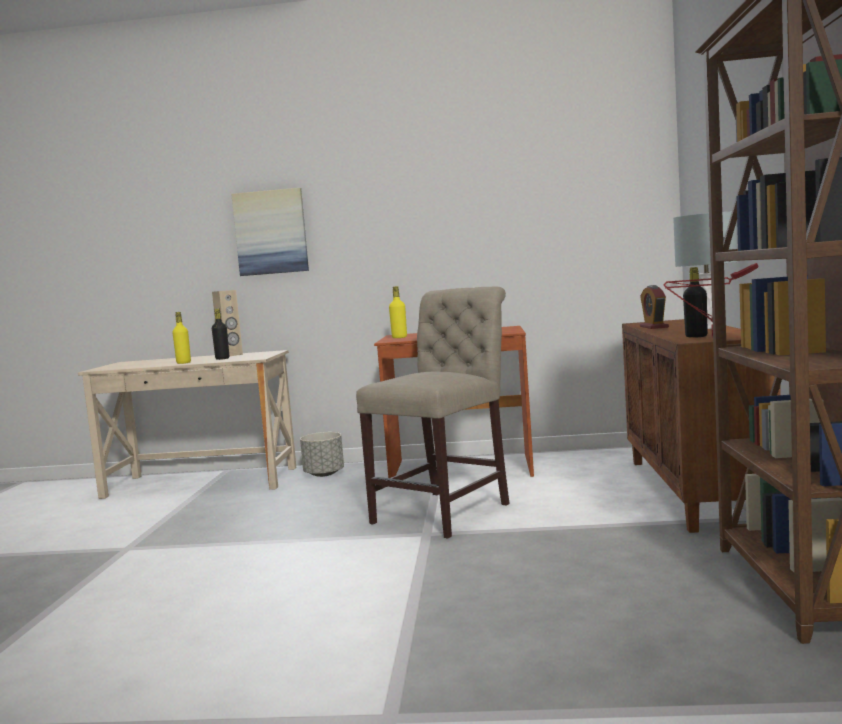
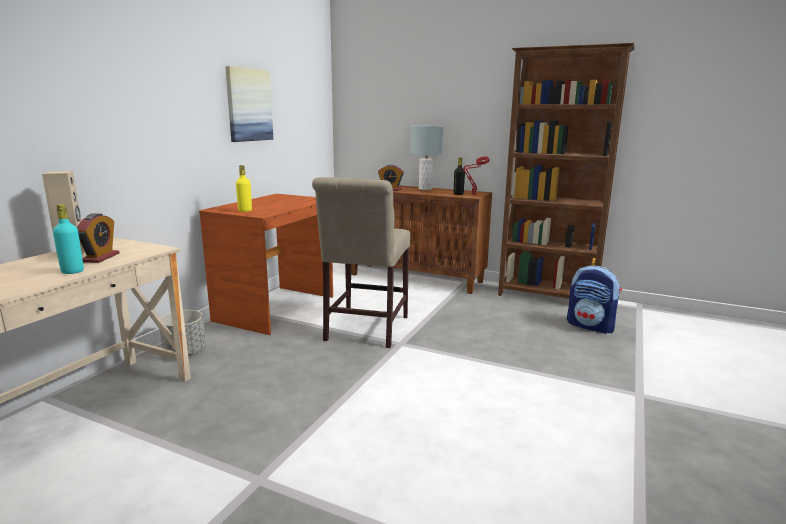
camera: 70 degrees left, 10 degrees up
(183, 363) = (72, 271): yellow bottle -> turquoise bottle
(222, 358) = (100, 257): black bottle -> alarm clock
(271, 232) = (77, 98): picture -> picture (249, 105)
(447, 511) = (364, 330): beige chair -> beige chair turned 135 degrees counterclockwise
(687, 648) = (591, 326): none -> backpack

